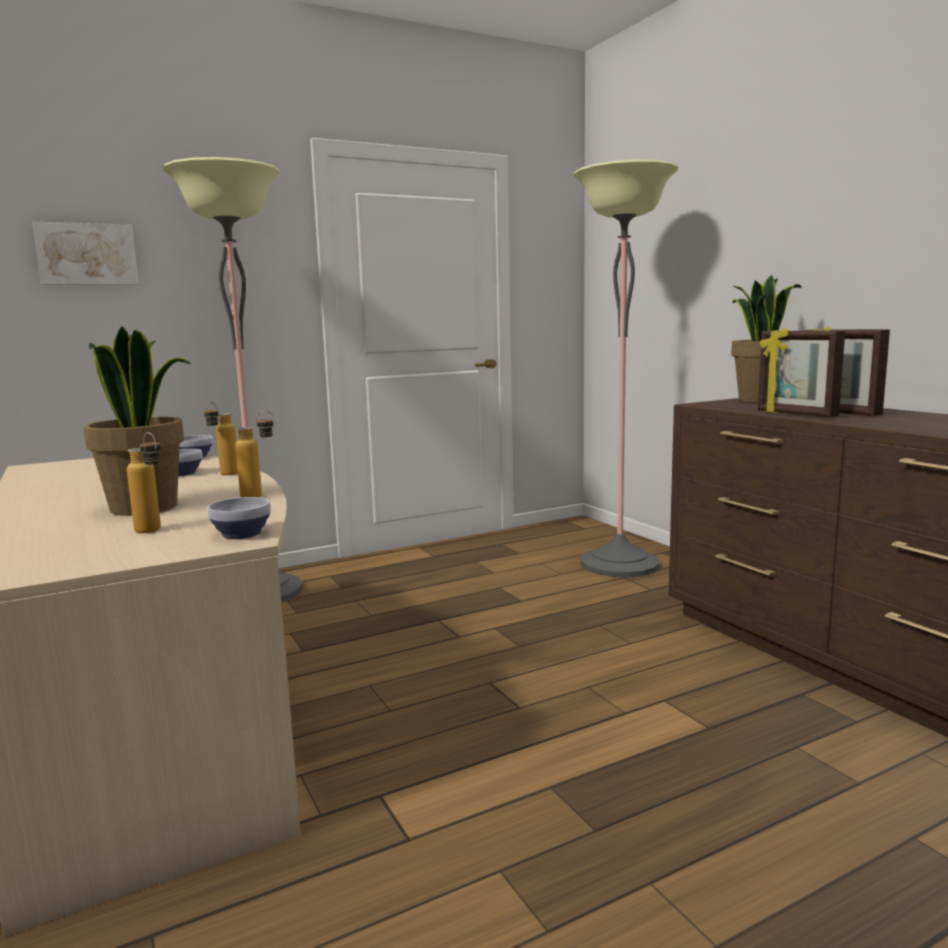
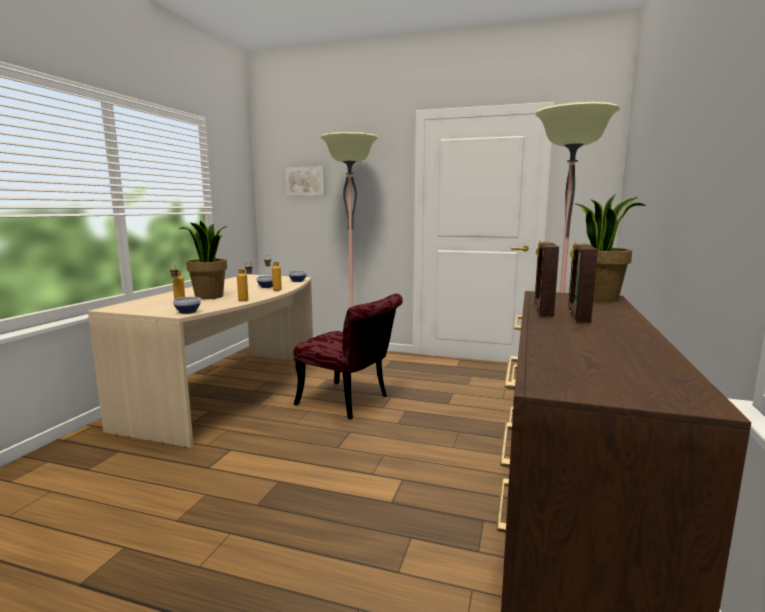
camera: 45 degrees right, 0 degrees up
(402, 648) = (350, 402): none -> red chair

